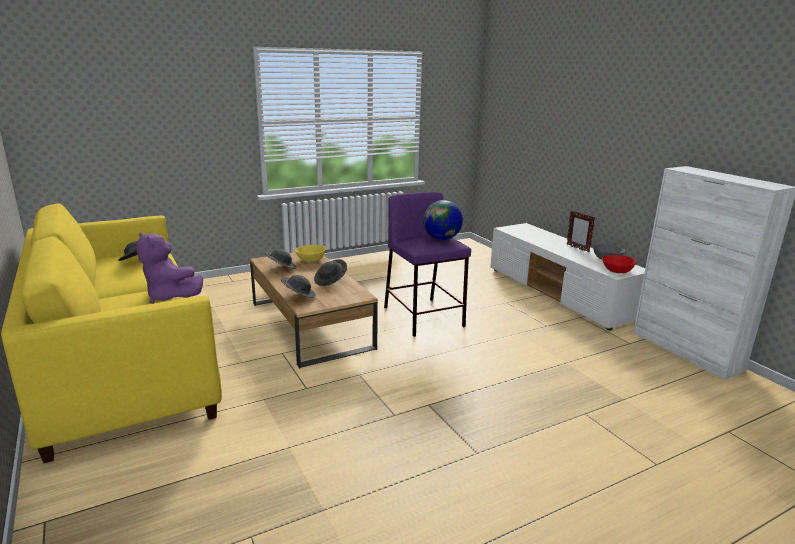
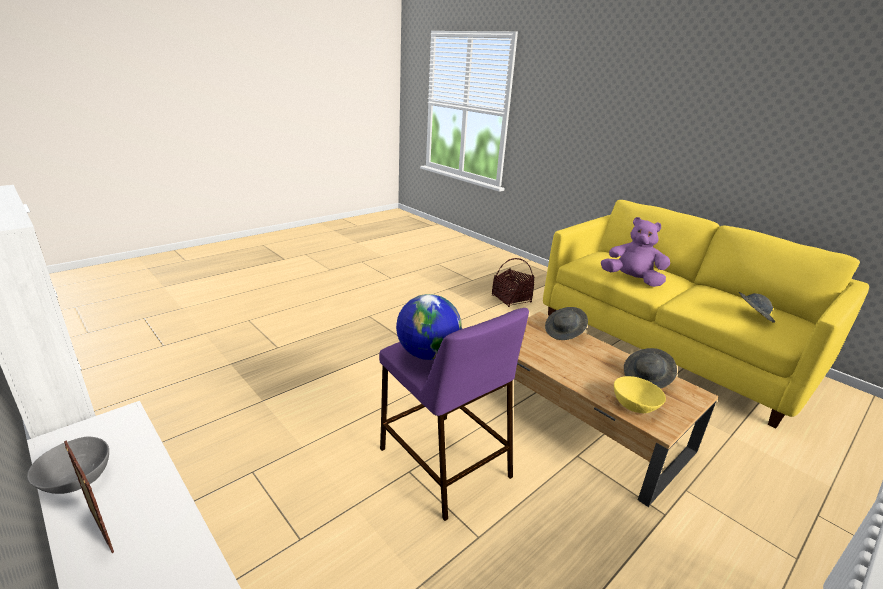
camera: 165 degrees right, 5 degrees up
(226, 465) = (511, 299): none -> basket
(331, 281) = (557, 360): grey hat -> none
(617, 271) = (109, 428): red bowl -> none

